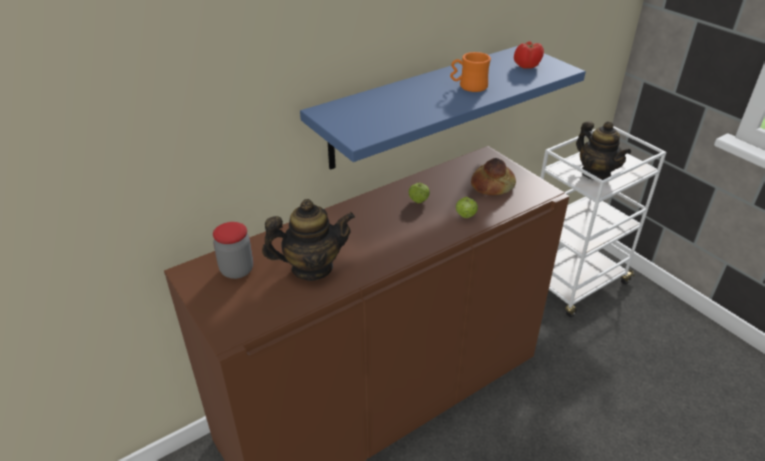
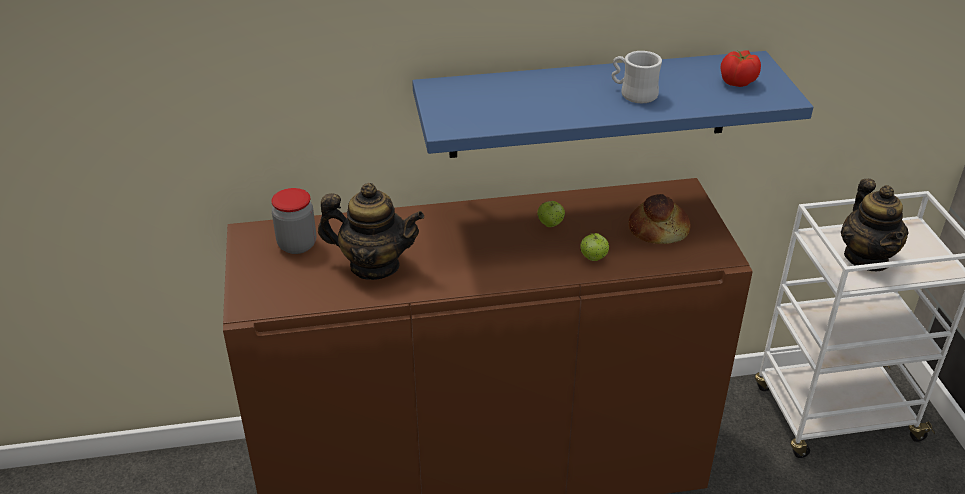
camera: 25 degrees right, 0 degrees up
(468, 86) = (633, 93): orange mug -> white mug

